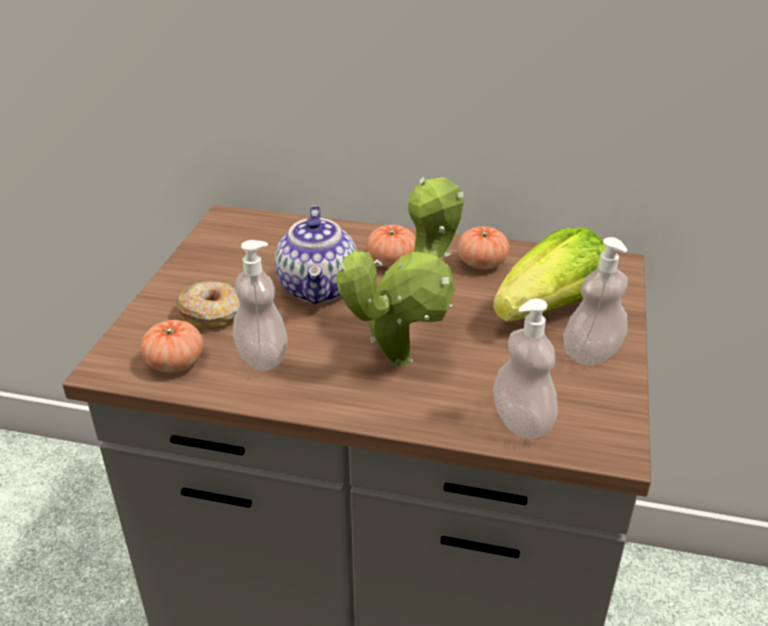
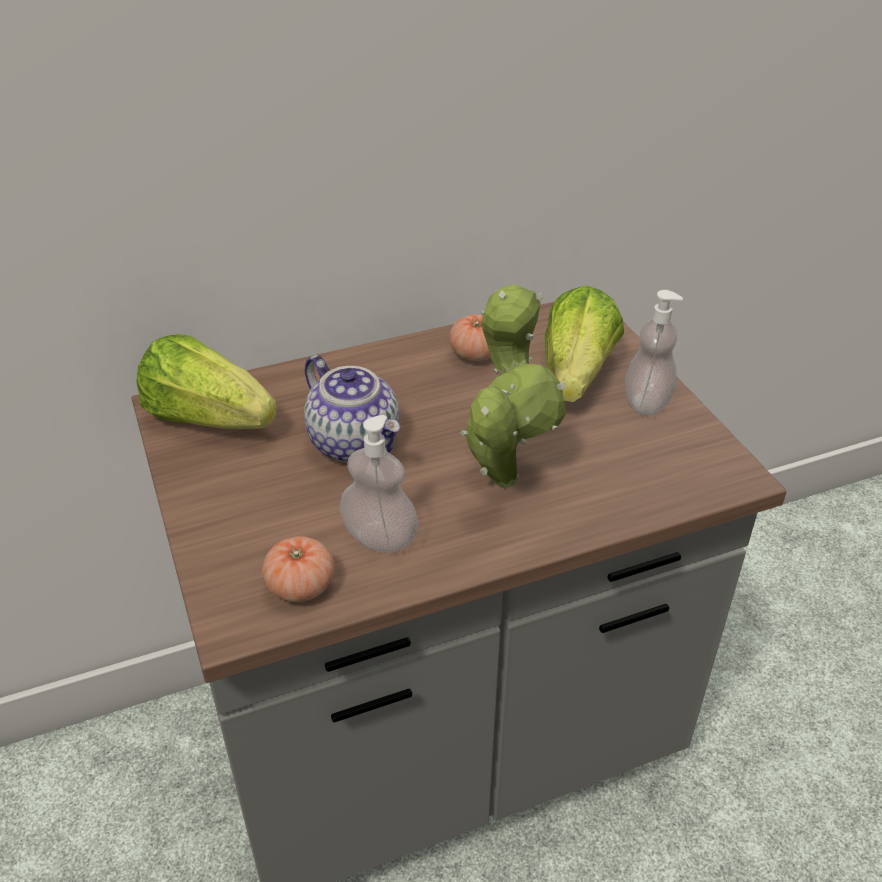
camera: 35 degrees left, 5 degrees up
(212, 314) = (279, 518): donut -> none
(242, 235) = (208, 418): none -> lettuce
(391, 261) = (393, 385): tomato -> none
(522, 421) = (657, 487): soap dispenser -> none

